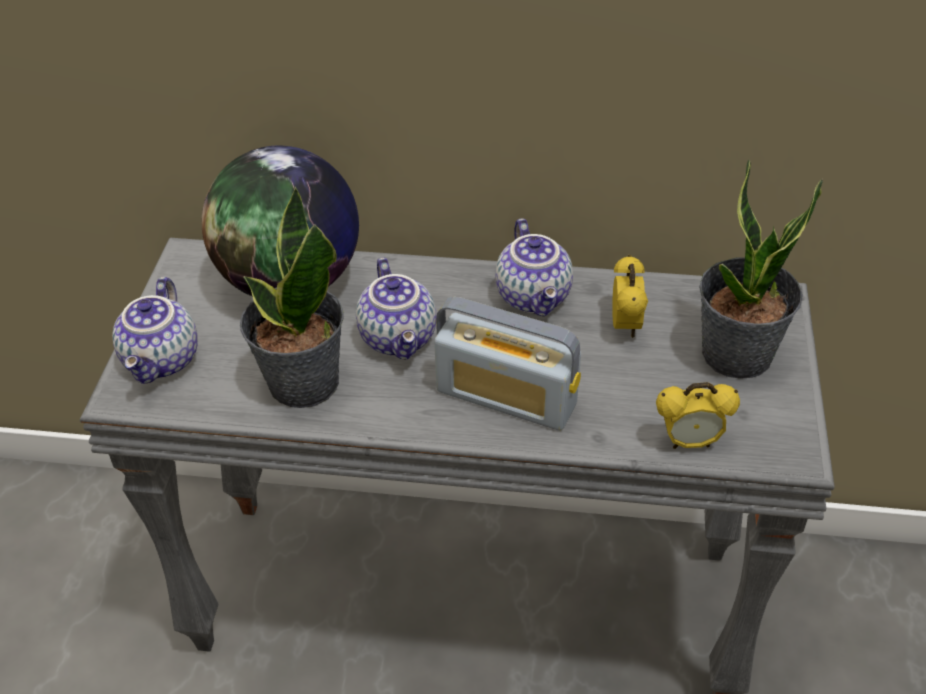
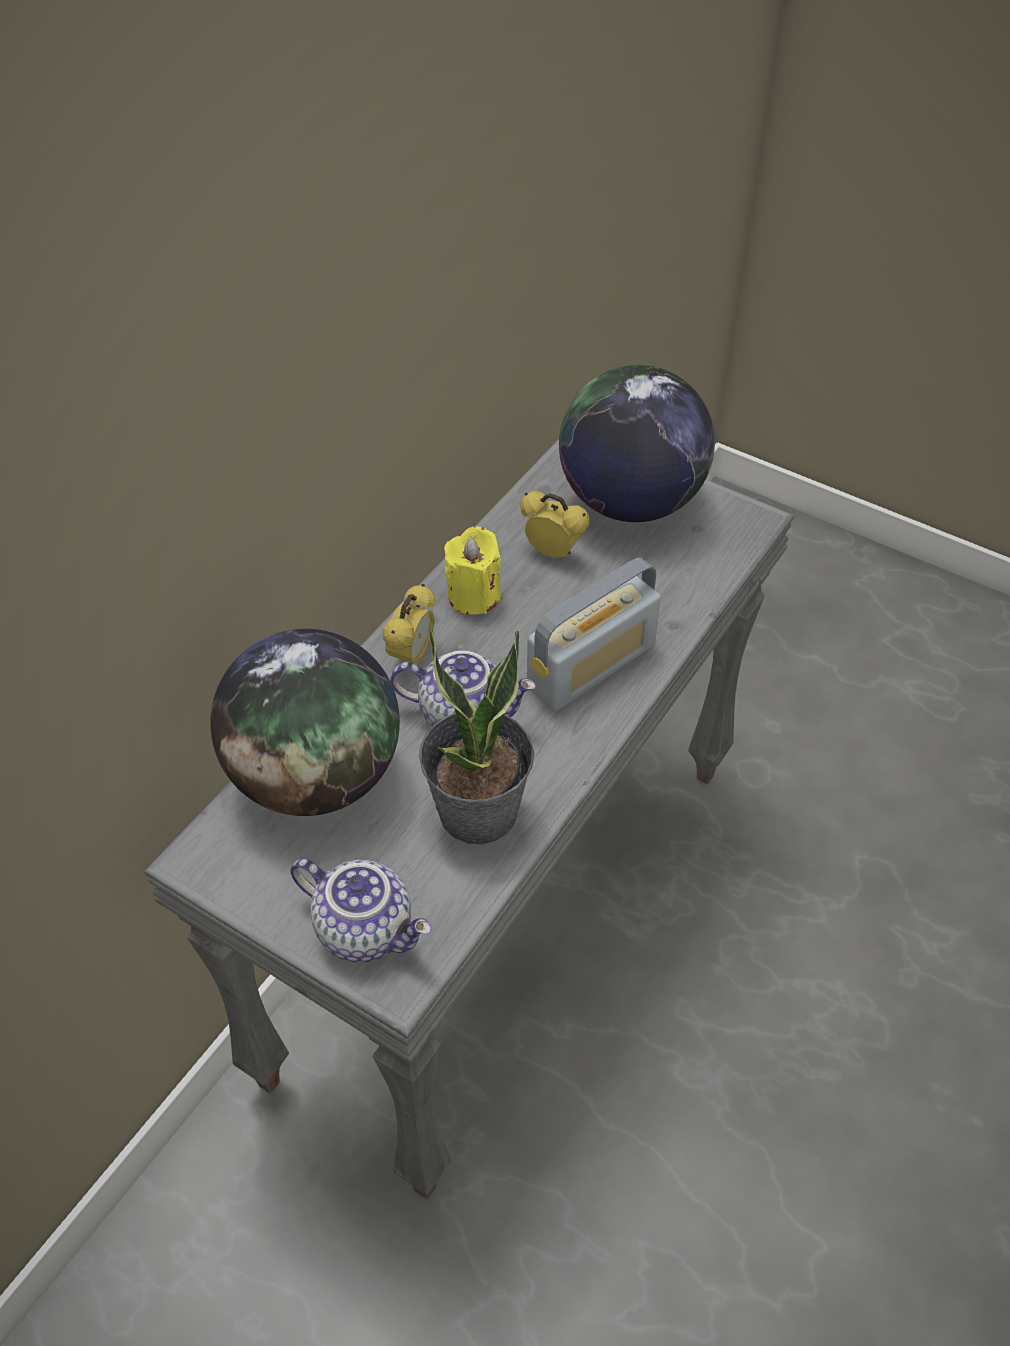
camera: 65 degrees left, 5 degrees up
(535, 297) = (474, 595): teapot -> yellow candle
(689, 442) = (710, 572): alarm clock -> alarm clock (412, 656)
(736, 355) = (630, 502): potted plant -> globe

